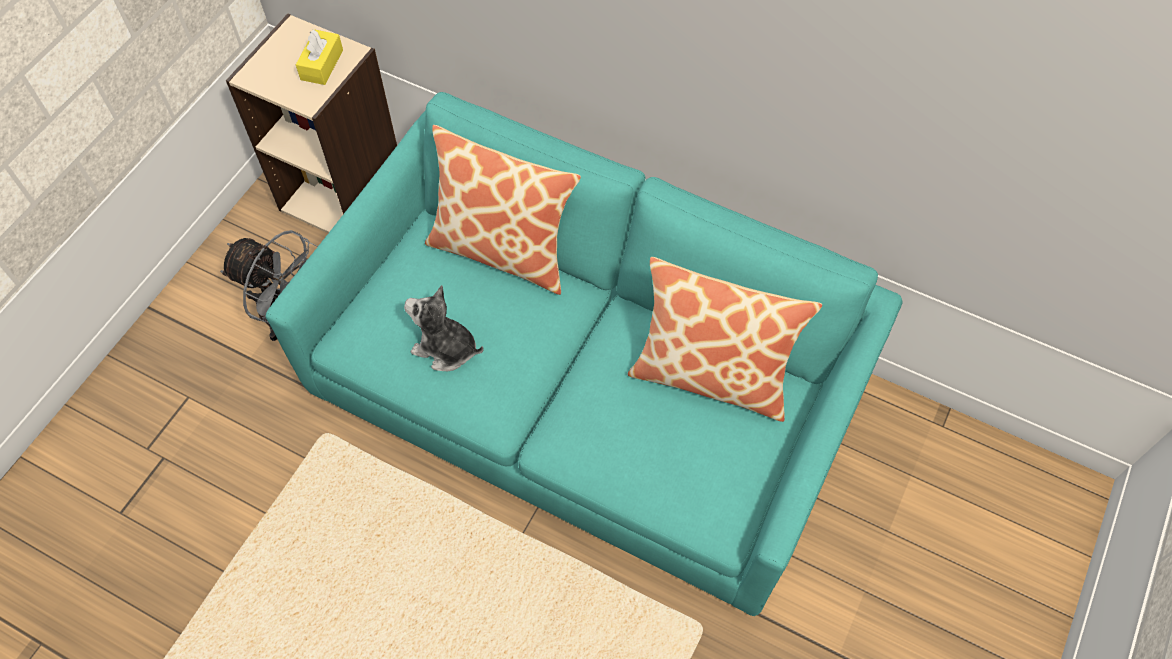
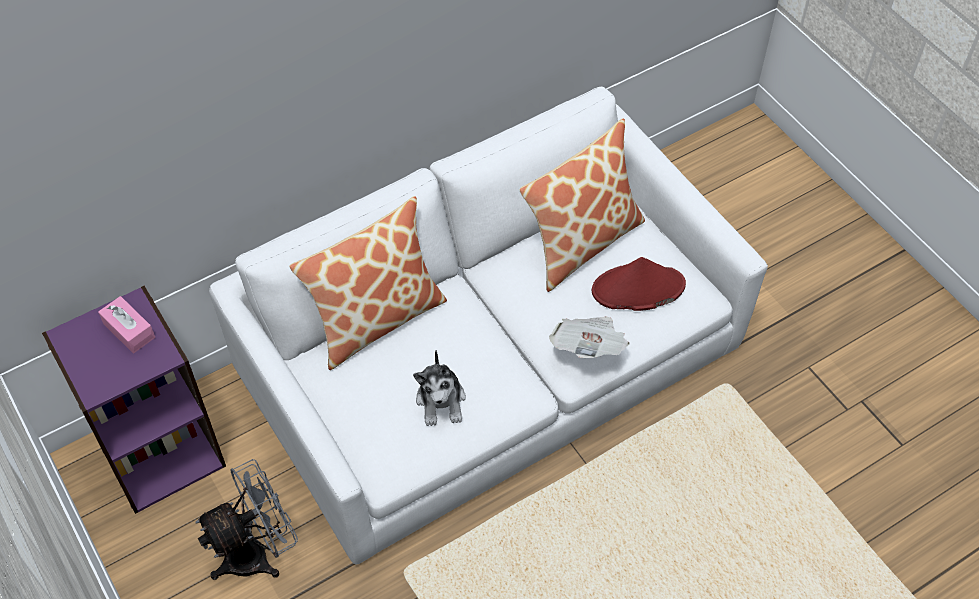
camera: 60 degrees left, 5 degrees down
(322, 65) = (129, 330): yellow tissue box -> pink tissue box
(344, 195) = (161, 452): beige bookcase -> purple bookcase
(445, 348) = (441, 400): plush toy -> plush toy turned 60 degrees counterclockwise
(585, 446) = (589, 347): none -> newspaper
(587, 388) = (490, 360): turquoise sofa -> white sofa
(689, 457) = (638, 288): none -> red hat

